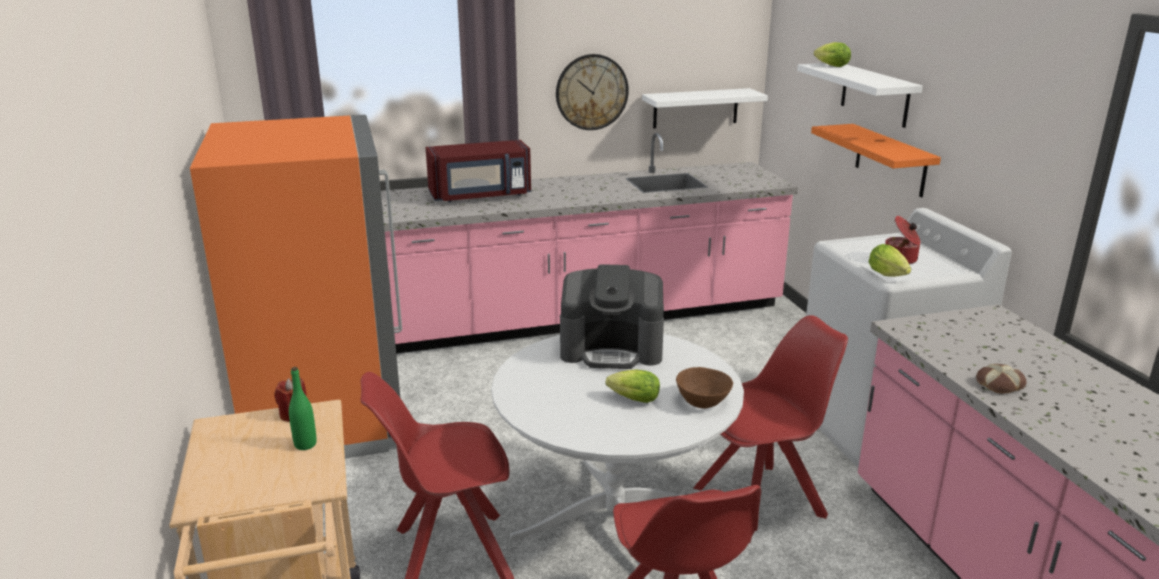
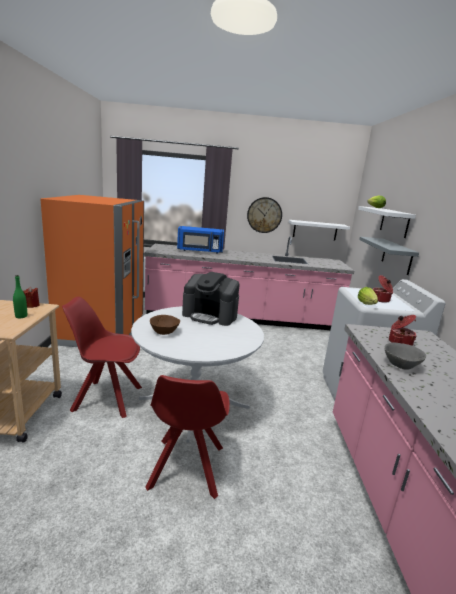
camera: 15 degrees right, 5 degrees down
(481, 196) = (200, 251): red microwave -> blue microwave
(631, 399) = (199, 336): lettuce -> none
(703, 402) = (234, 345): brown bowl -> brown bowl (164, 332)
(762, 501) = (276, 414): red chair -> none
(890, 160) = (397, 256): orange shelf -> grey shelf
(971, 340) = (399, 342): none -> cooking pot
(999, 384) = (400, 365): bread -> grey bowl

